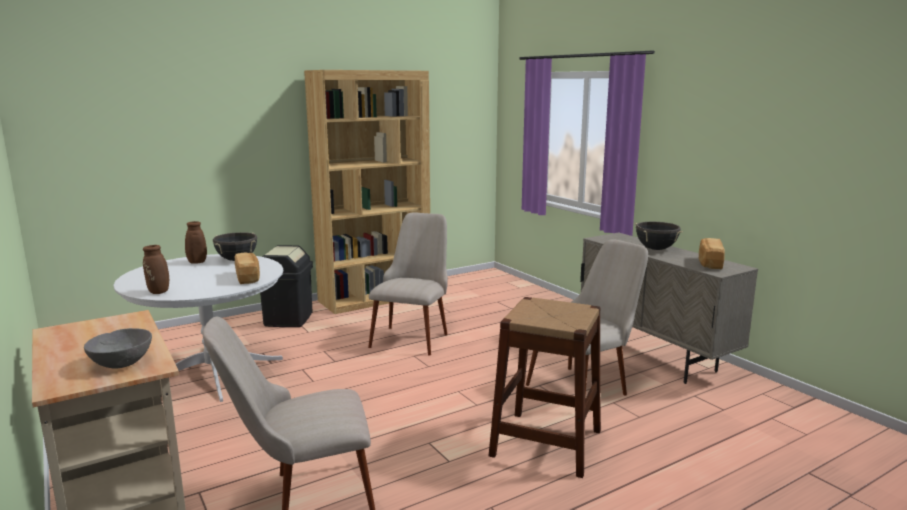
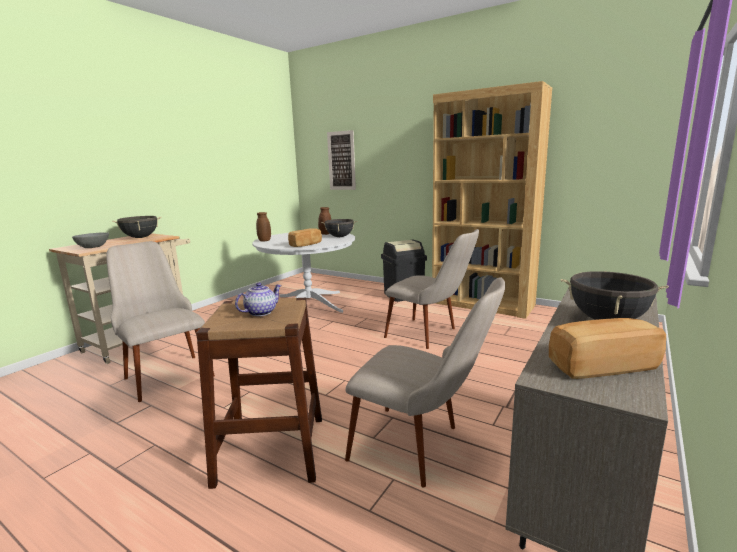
camera: 65 degrees right, 0 degrees up
(90, 333) = (140, 237): none -> black cooking pot
(127, 146) = (341, 161): none -> picture
(413, 335) = (431, 335): beige chair -> beige chair turned 45 degrees clockwise
(550, 313) = (261, 312): none -> teapot

